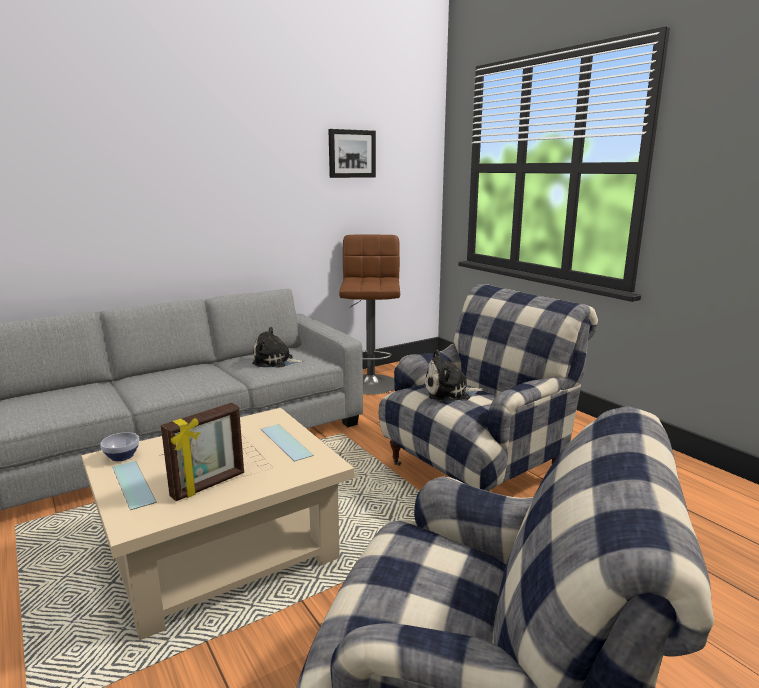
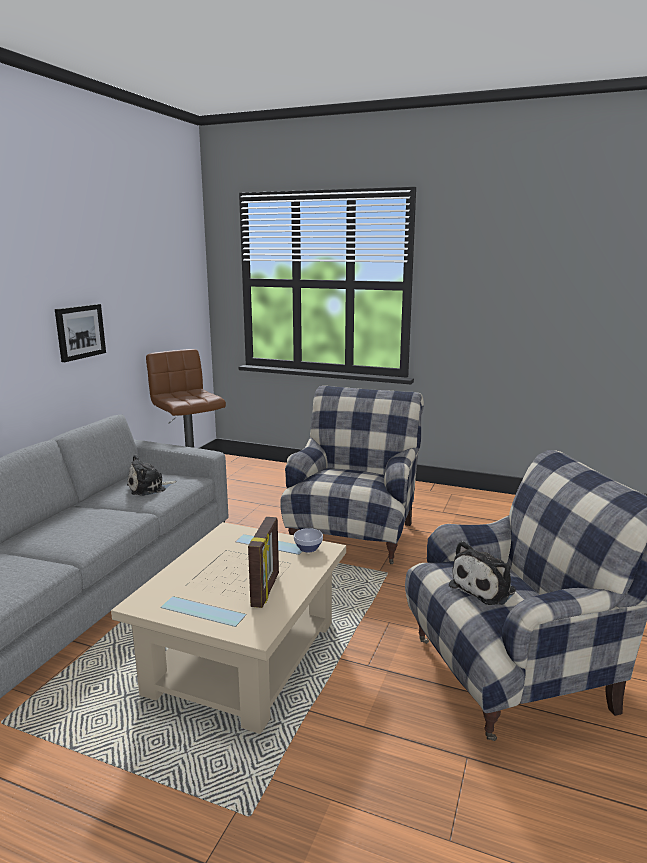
camera: 35 degrees left, 0 degrees up
(122, 457) = (156, 597): bowl -> bowl (309, 548)
(351, 154) = (144, 273): picture -> picture (80, 332)
(449, 393) = (342, 476): plush toy -> plush toy (485, 588)

